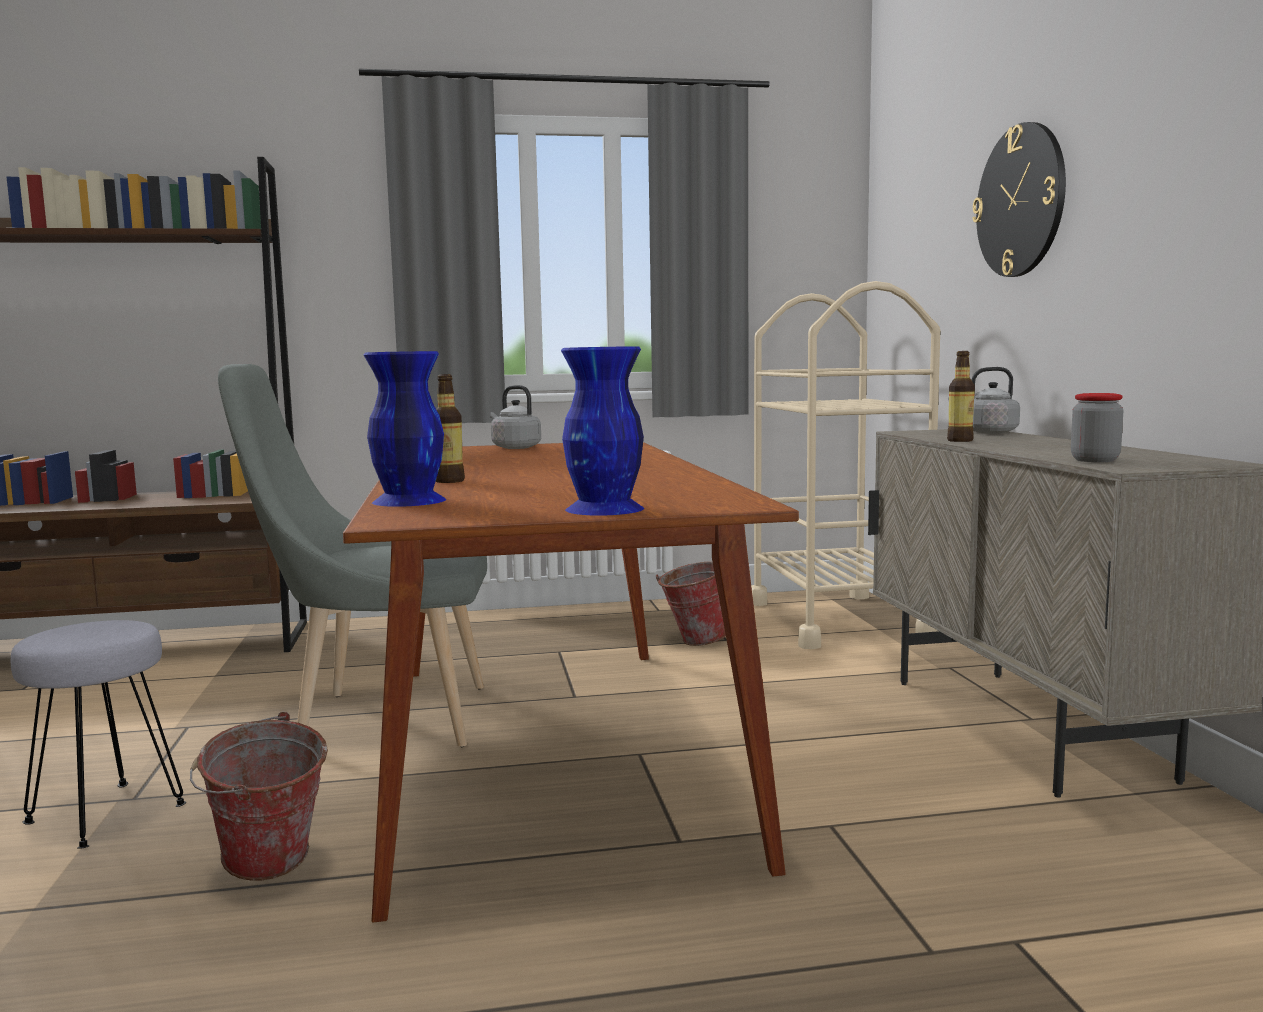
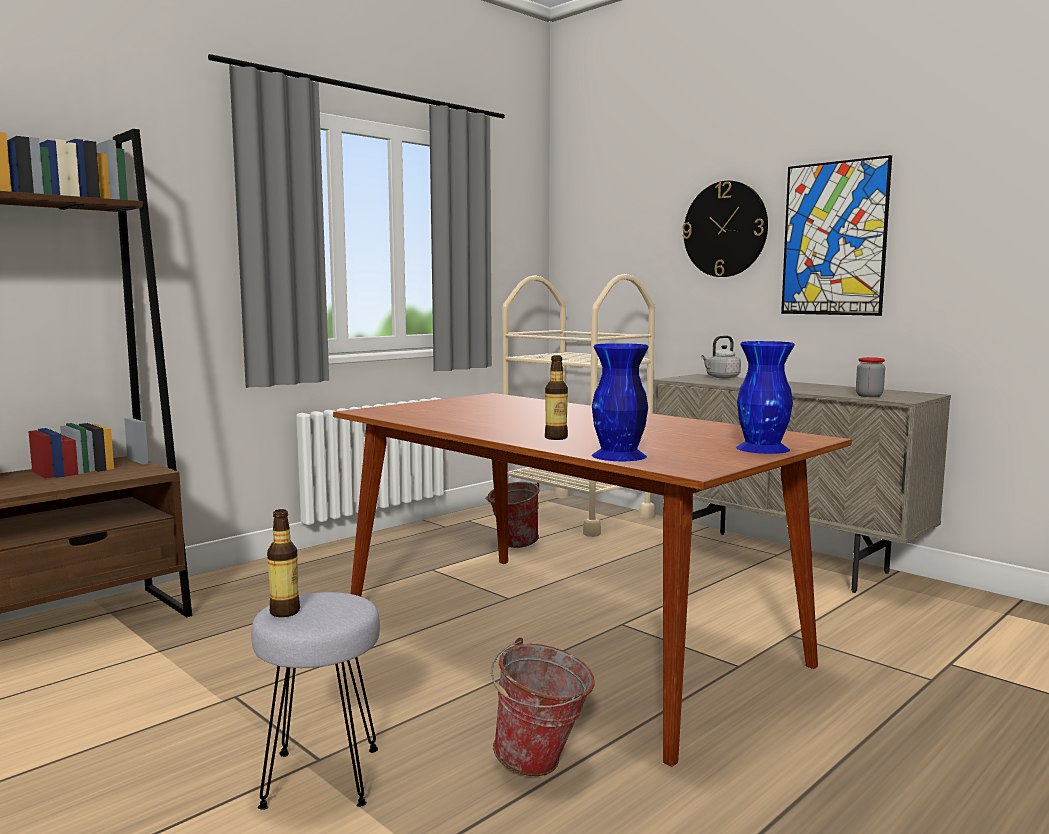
camera: 35 degrees left, 0 degrees up
(379, 719) = (397, 647): grey chair -> none
(514, 447) = (435, 405): grey kettle -> none
(960, 440) = (739, 385): bottle -> bottle (285, 612)
(1141, 194) = (834, 239): none -> picture

